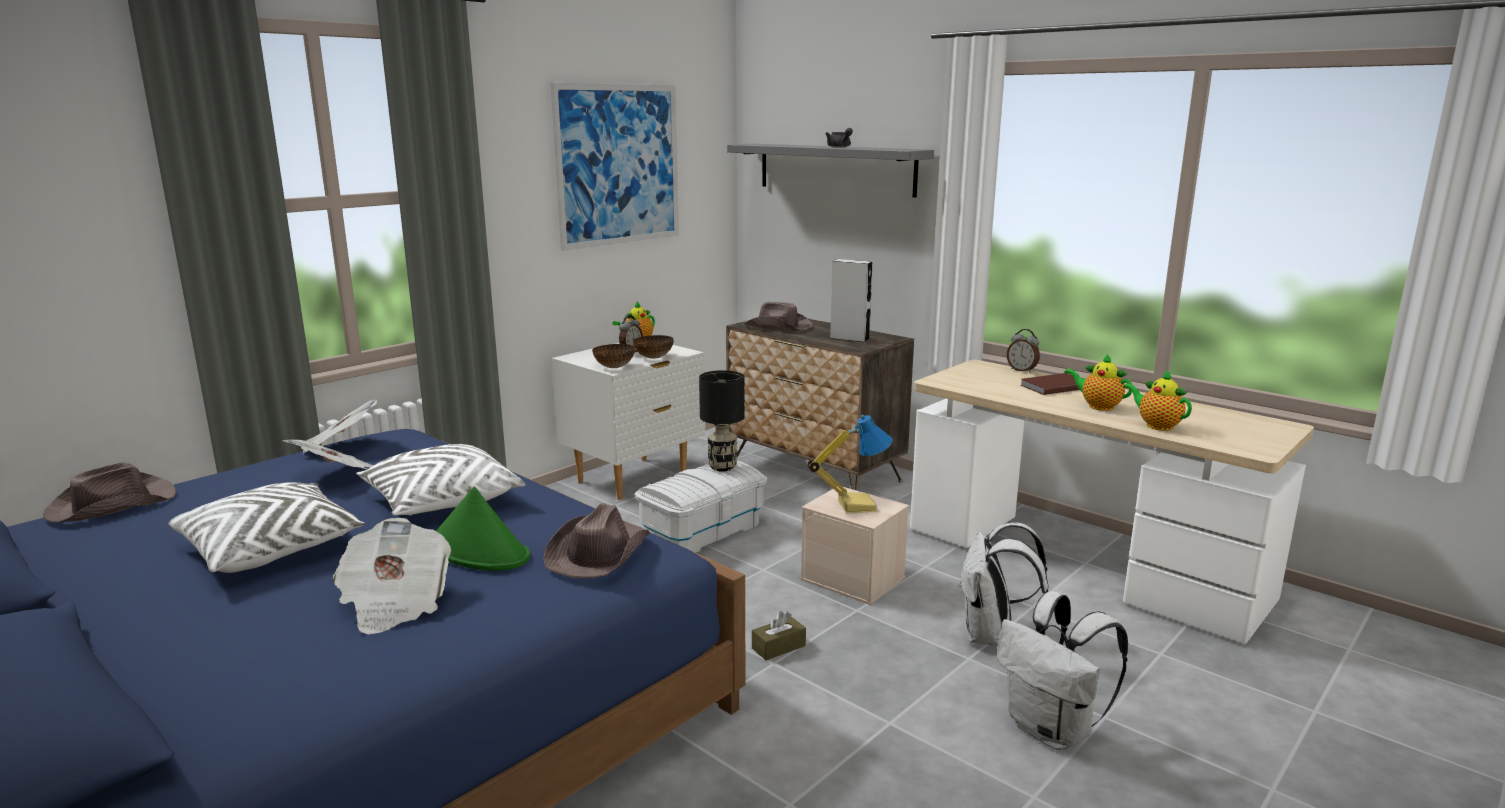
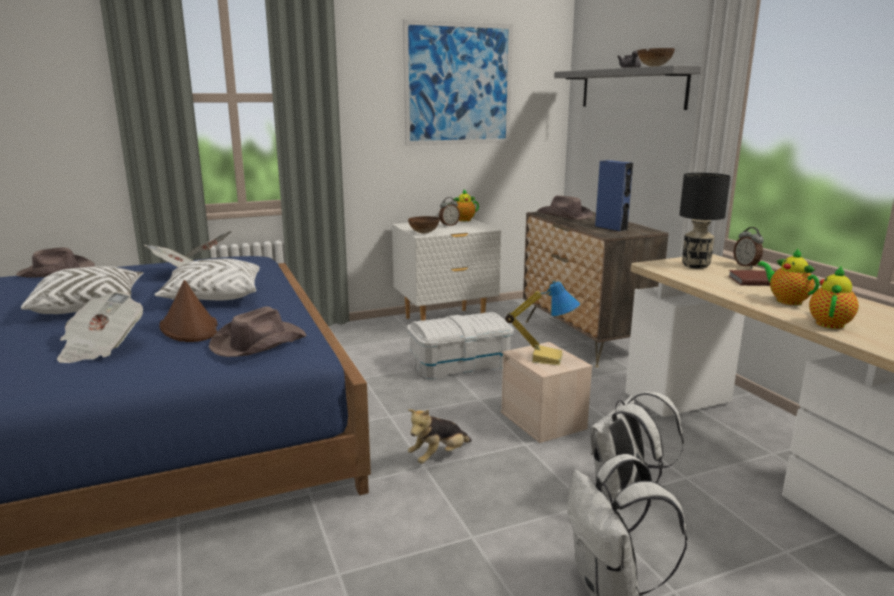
camera: 25 degrees right, 0 degrees up
(478, 550) = (189, 328): green hat -> brown hat
(653, 357) = (459, 230): bowl -> bowl (654, 66)
(723, 467) = (481, 317): black table lamp -> black table lamp (696, 266)
(778, 647) = (439, 456): brown tissue box -> plush toy
(849, 338) = (611, 228): grey speaker -> blue speaker
(1156, 425) = (830, 323): teapot -> teapot turned 45 degrees clockwise

